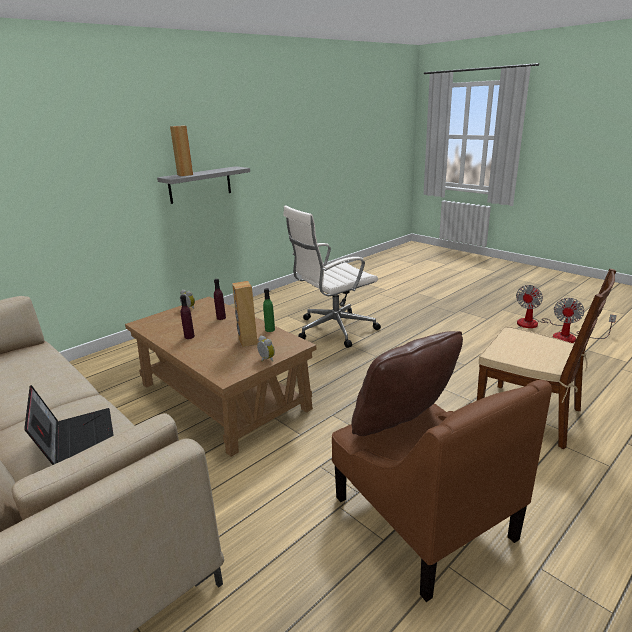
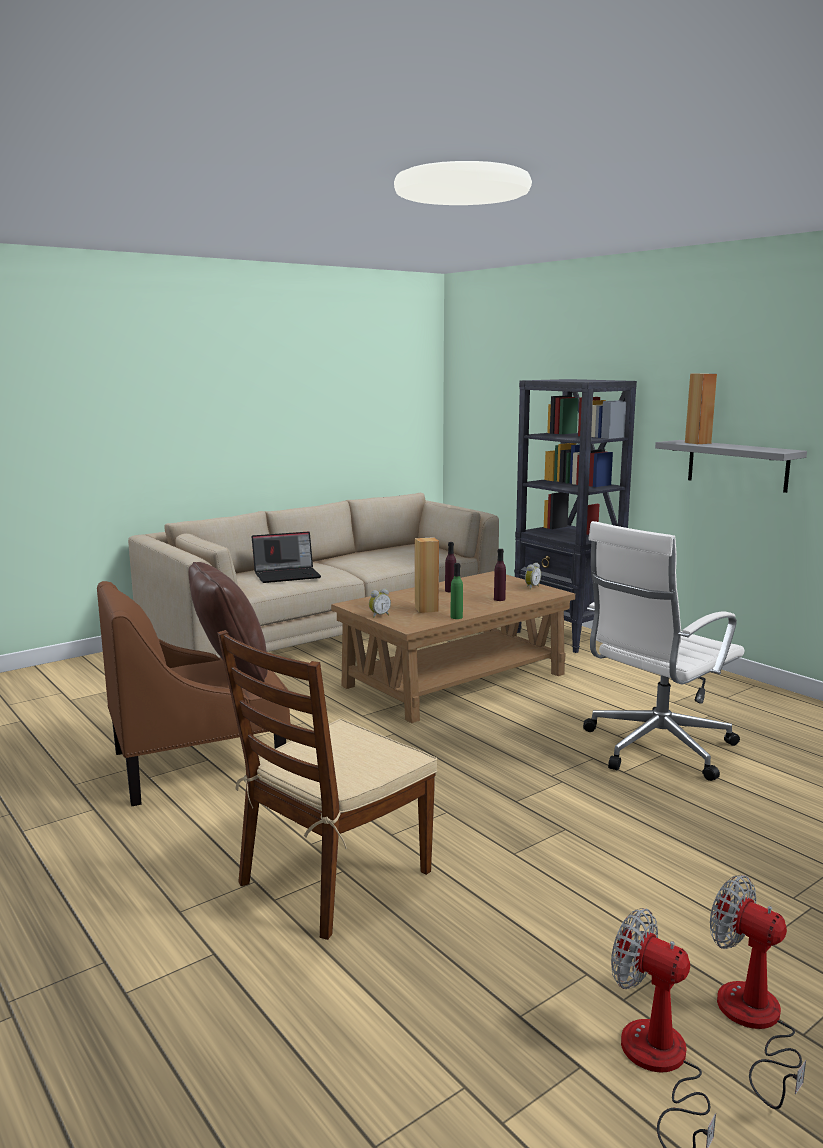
camera: 95 degrees right, 10 degrees down
(133, 352) = (567, 636): none -> black bookcase
(333, 330) = (655, 748): white office chair -> white office chair turned 105 degrees counterclockwise

